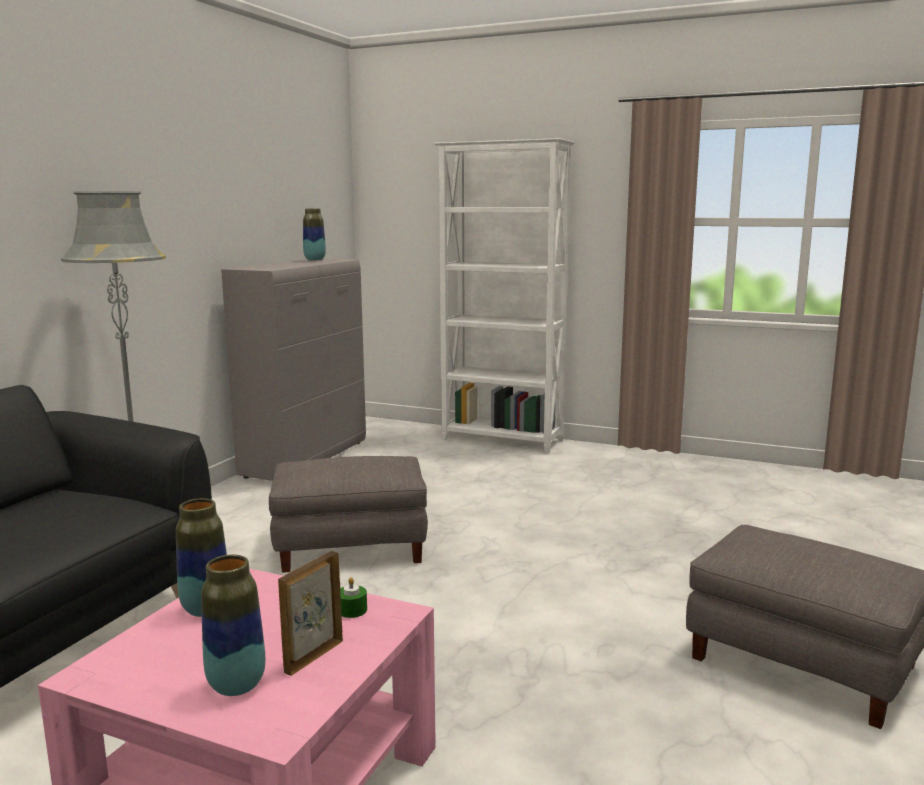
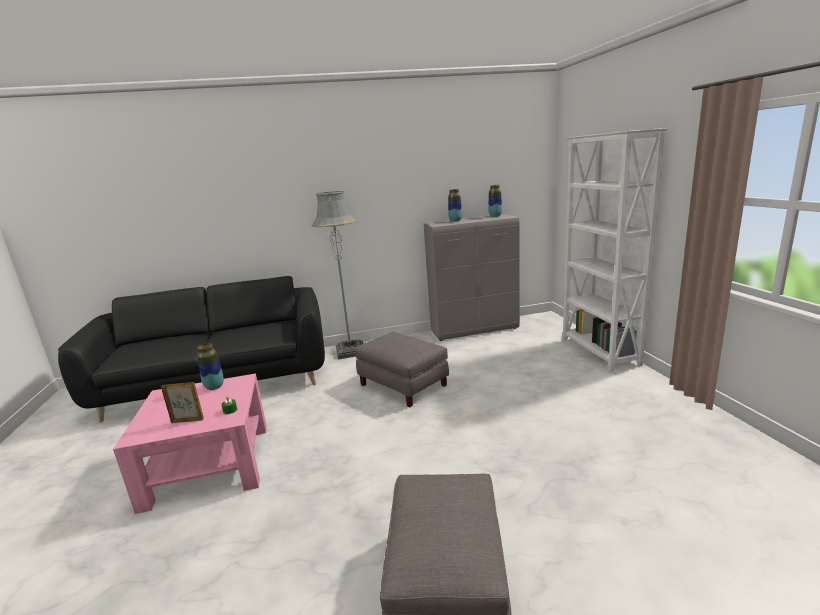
camera: 55 degrees right, 5 degrees up
(236, 685) = (161, 417): vase -> vase (455, 221)

